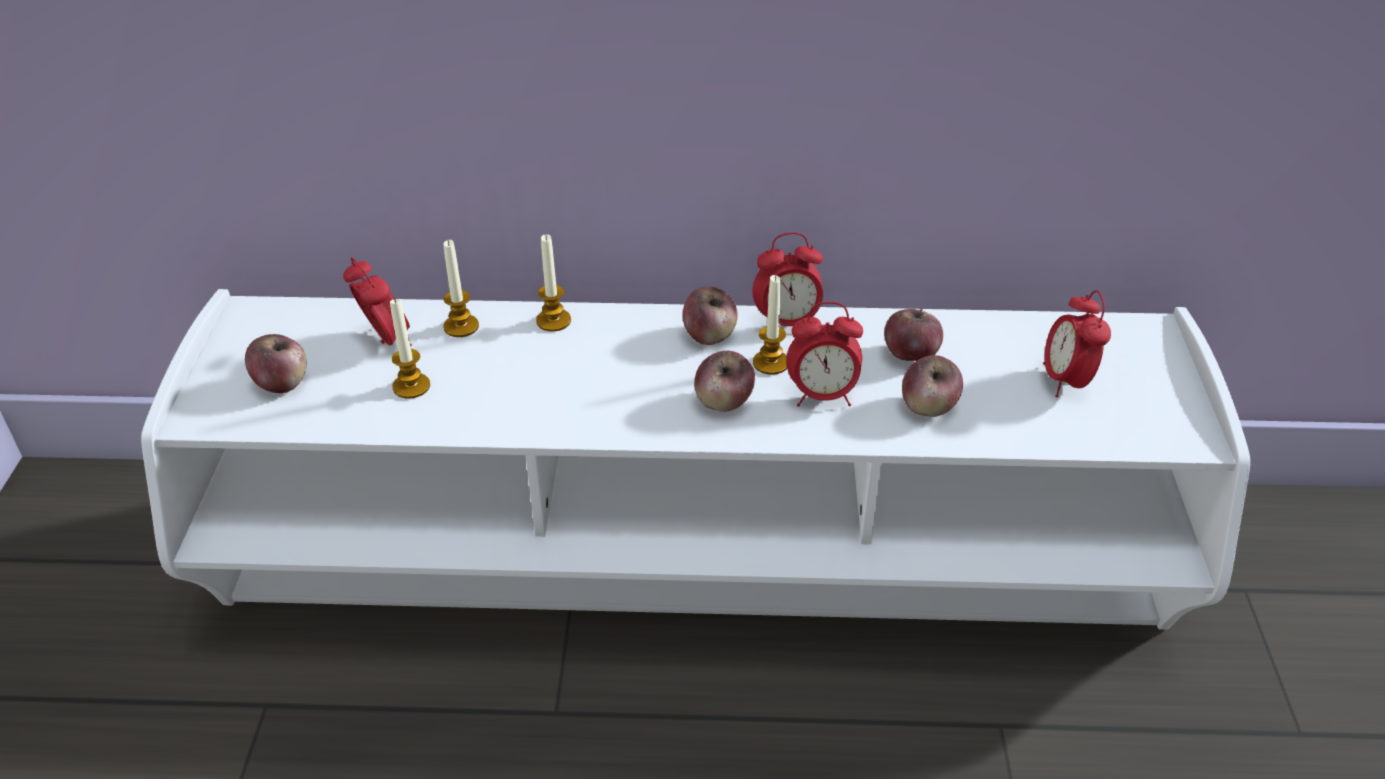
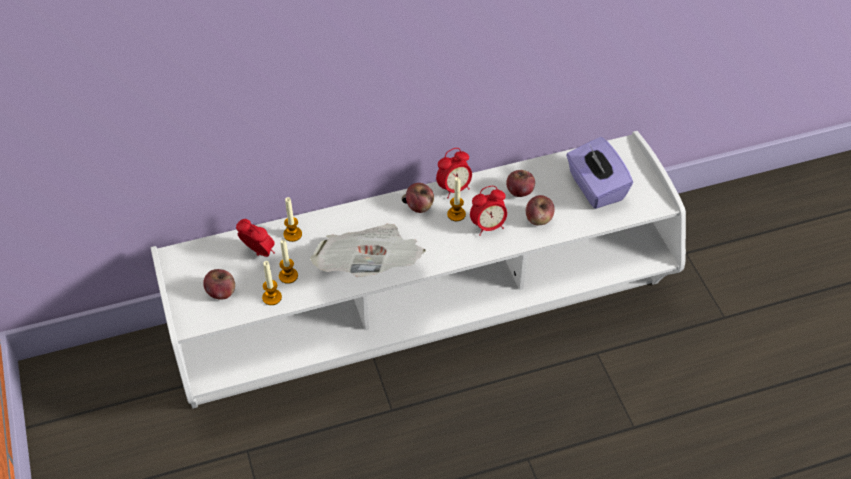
camera: 20 degrees left, 10 degrees up
(553, 321) = (338, 218): candle -> candle (272, 297)
(563, 410) = (370, 268): none -> newspaper
(724, 402) = (444, 242): apple -> none
(1066, 381) = (595, 187): alarm clock -> purple tissue box

